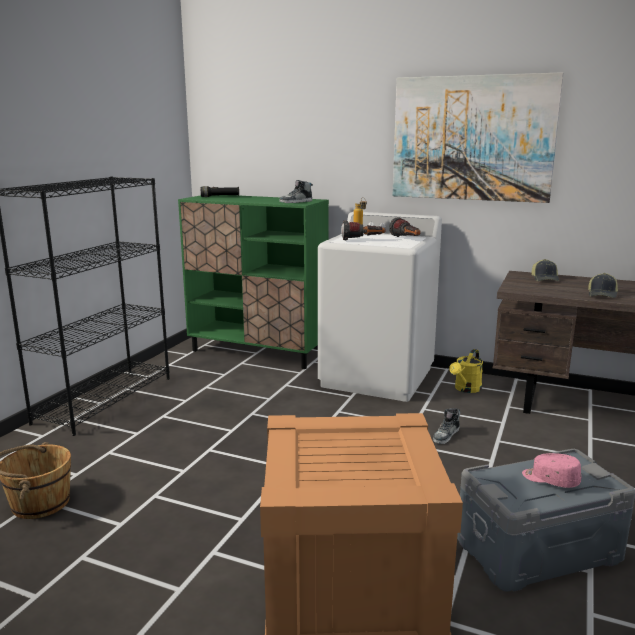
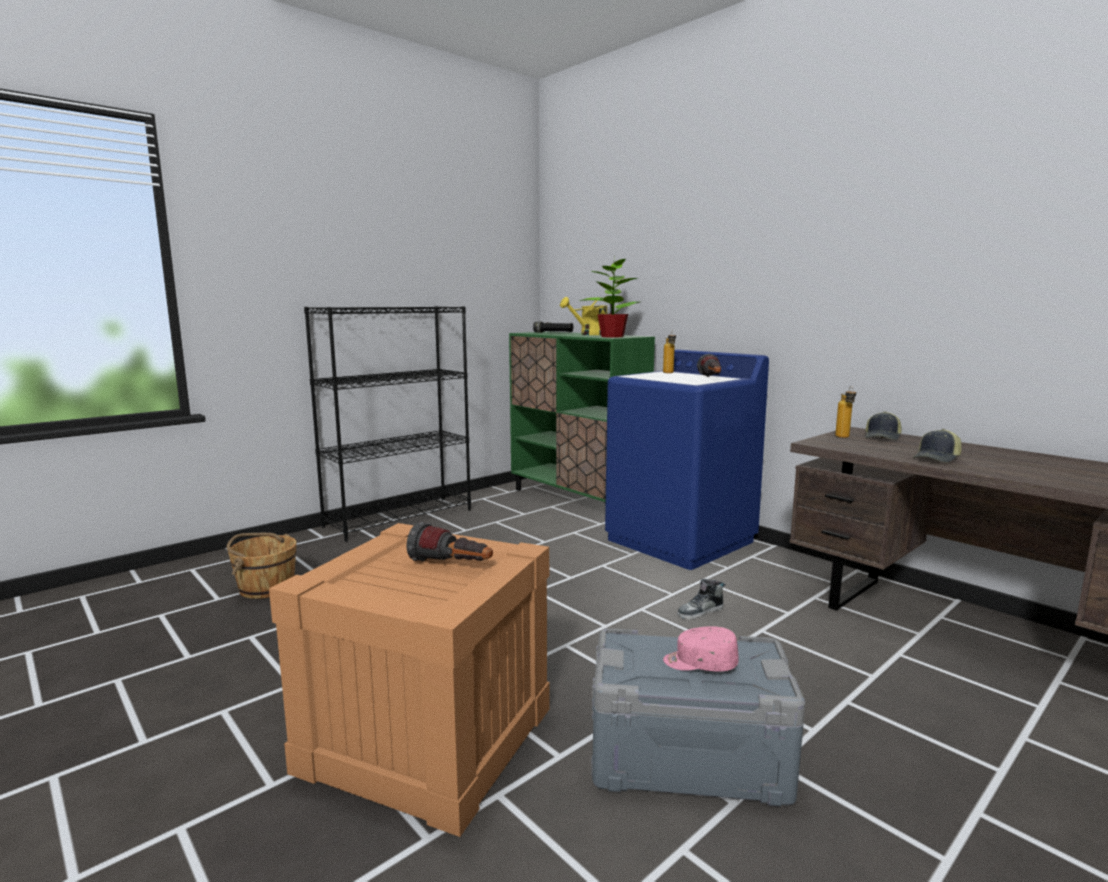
camera: 25 degrees right, 5 degrees down
(296, 202) = (612, 336): shoe -> potted plant
(363, 240) = (660, 377): flashlight -> flashlight (452, 566)
(378, 377) = (681, 541): white washing machine -> blue washing machine
(466, 389) = (776, 570): yellow watering can -> yellow watering can (589, 334)
(472, 139) = (808, 262): picture -> none
(522, 282) = (844, 437): none -> bottle
(550, 479) = (700, 663): pink cap -> pink cap turned 45 degrees counterclockwise

